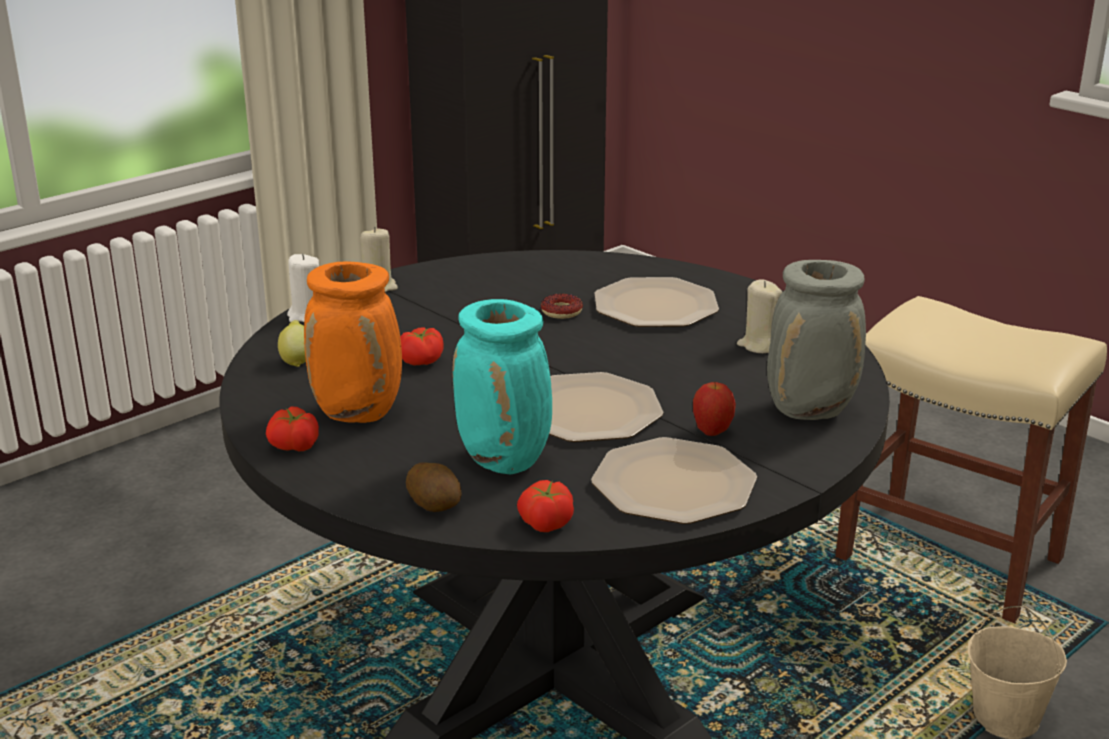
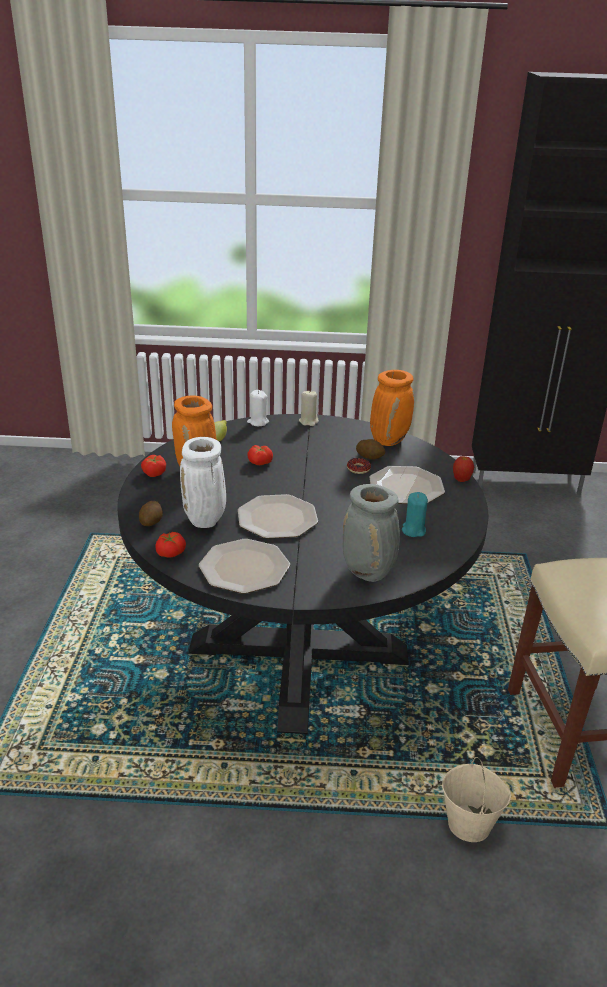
camera: 45 degrees right, 5 degrees up
(506, 462) = (206, 521): turquoise vase -> white vase
(528, 266) = (389, 440): none -> orange vase
(546, 293) = (370, 457): none -> potato
(712, 432) = (305, 556): apple -> apple (461, 480)
(759, 345) = (413, 530): beige candle -> turquoise candle

